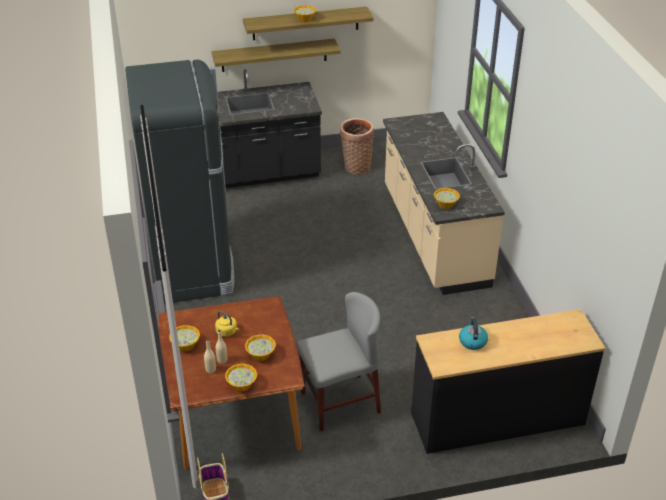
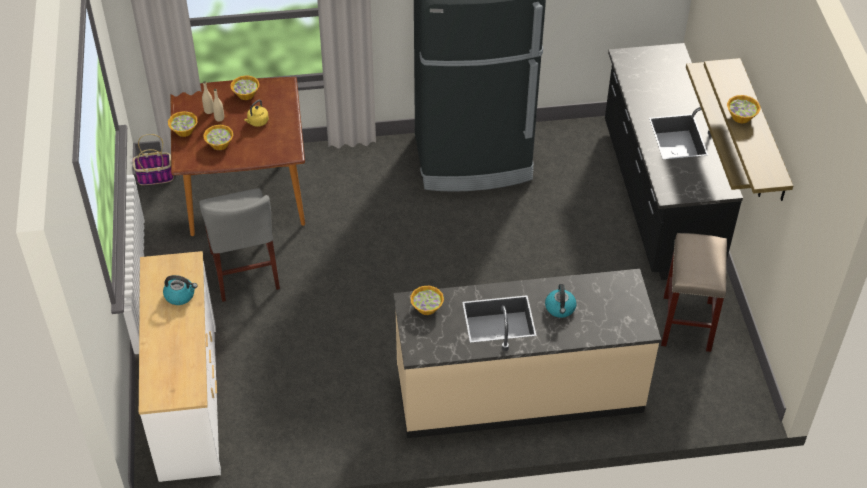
camera: 95 degrees right, 10 degrees up
(356, 166) = (686, 322): basket -> beige stool
(428, 148) = (560, 308): none -> kettle
(497, 420) = (187, 401): black dresser -> white dresser

